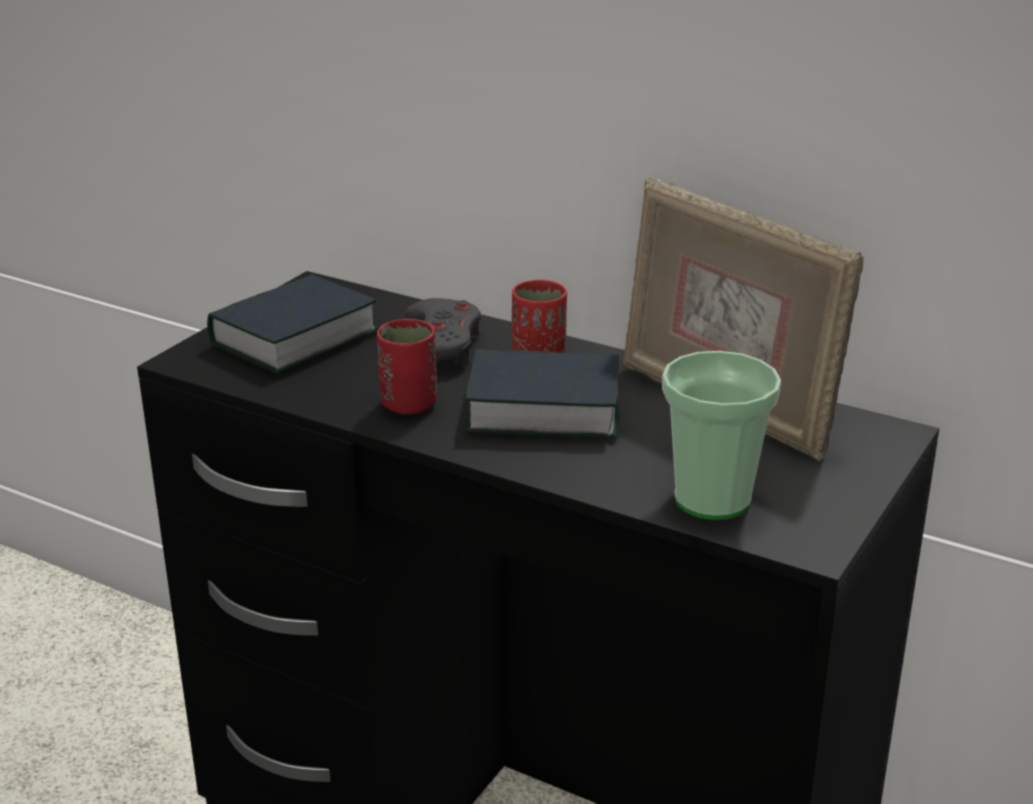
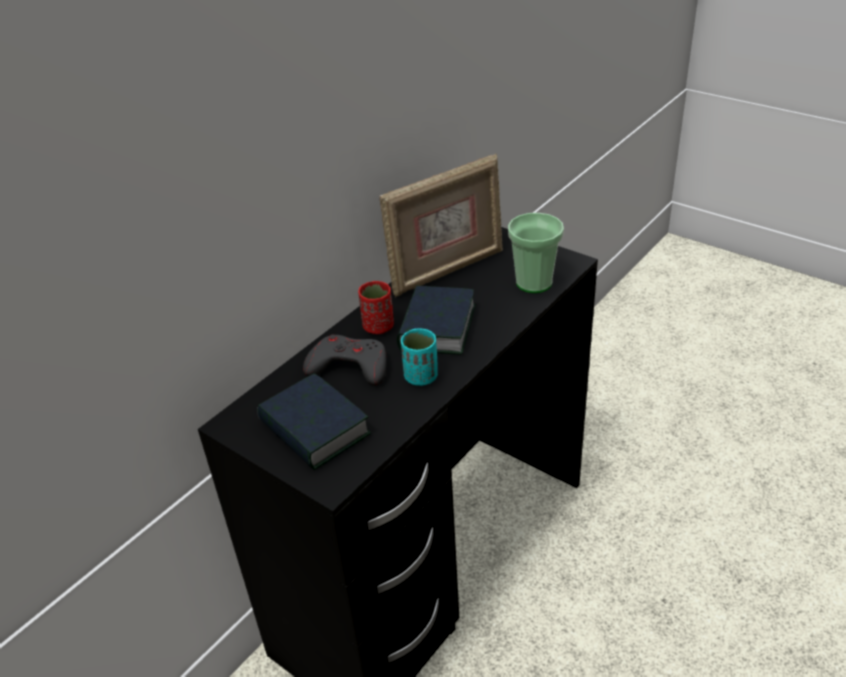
camera: 80 degrees left, 10 degrees up
(409, 404) = (421, 377): red cup -> turquoise cup

